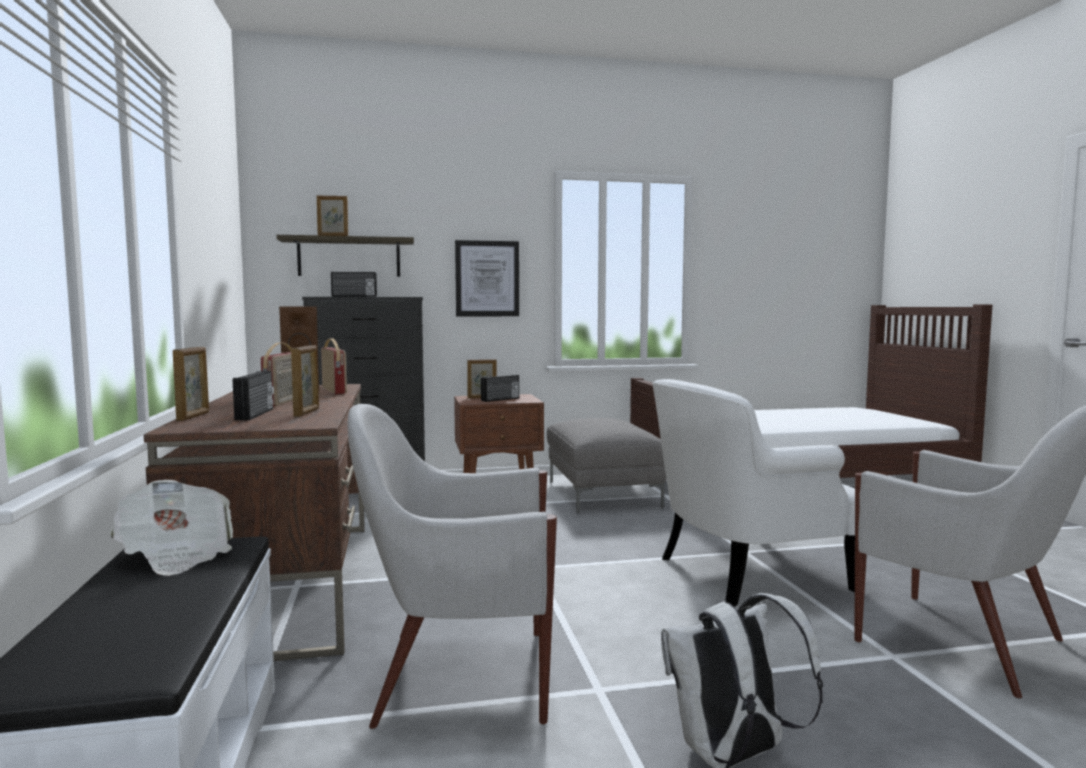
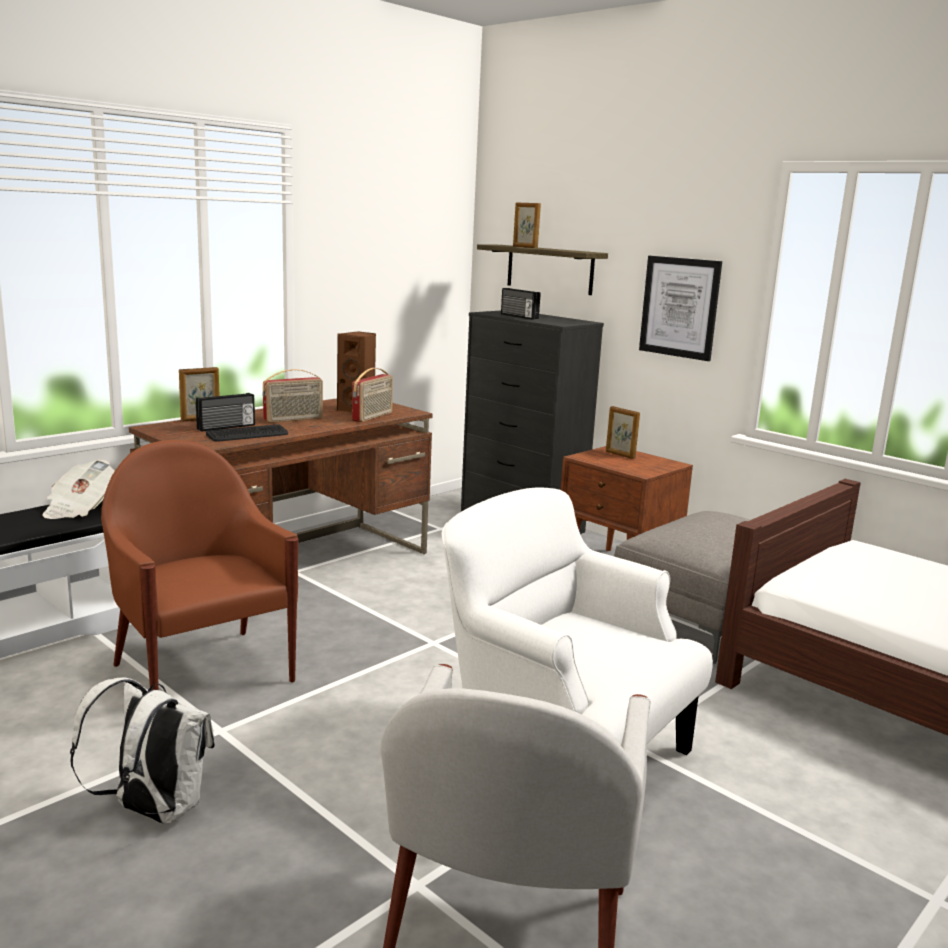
camera: 55 degrees right, 10 degrees up
(307, 413) = (248, 435): picture frame -> keyboard
(459, 675) = (203, 671): white armchair -> brown armchair
(500, 399) = (624, 462): radio -> none

